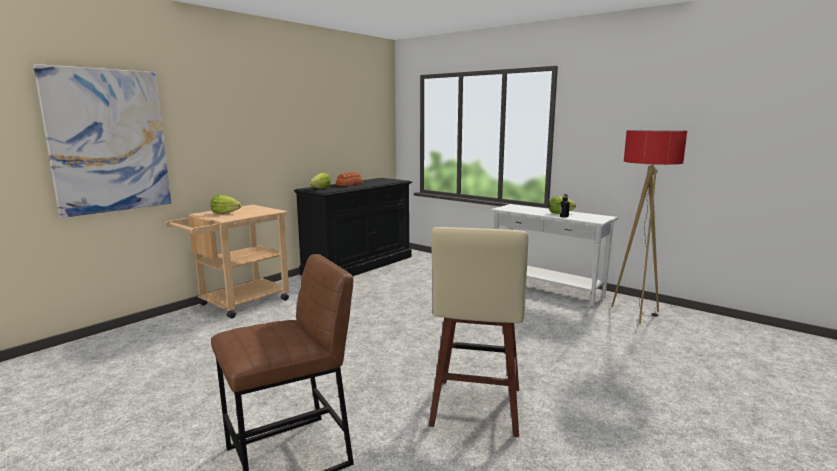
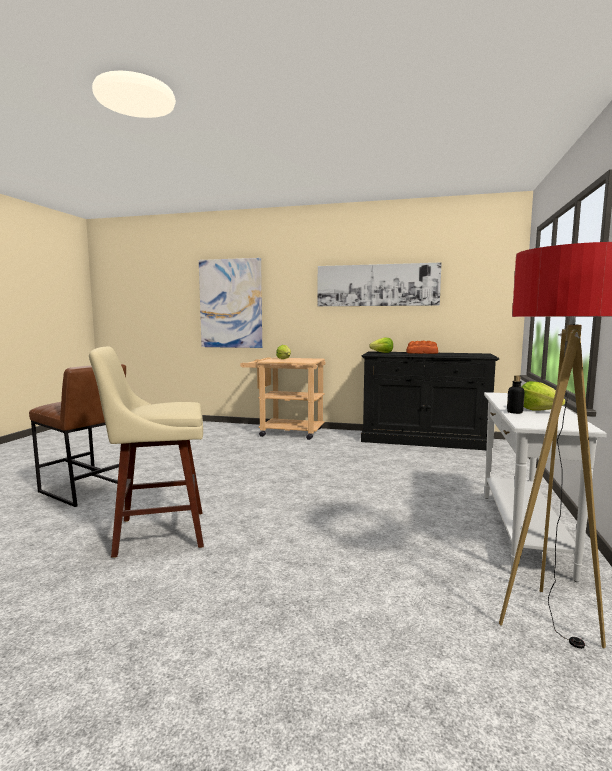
camera: 65 degrees right, 5 degrees down
(296, 116) = (377, 285): none -> picture

